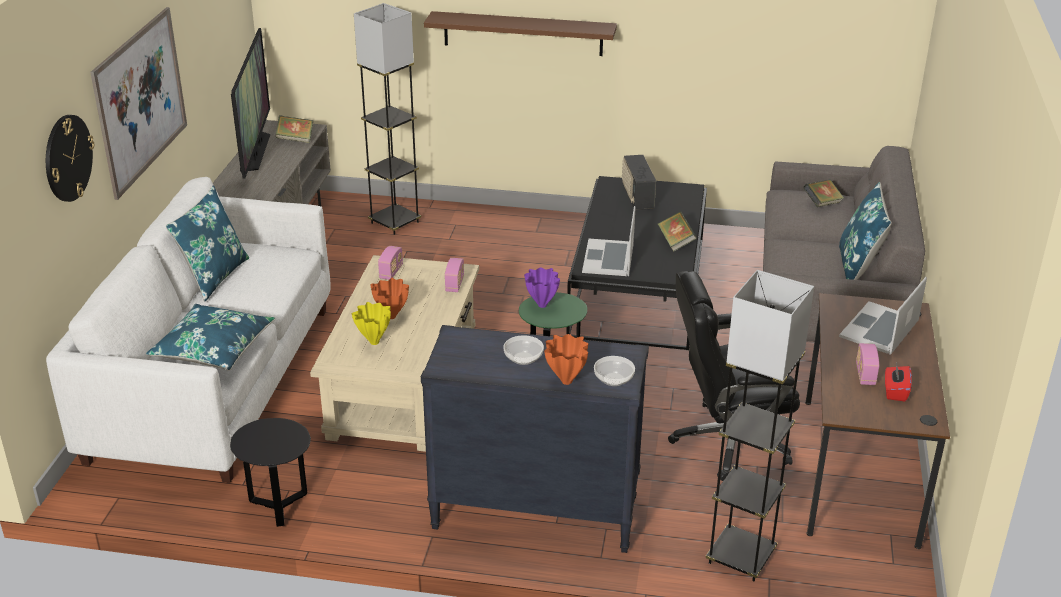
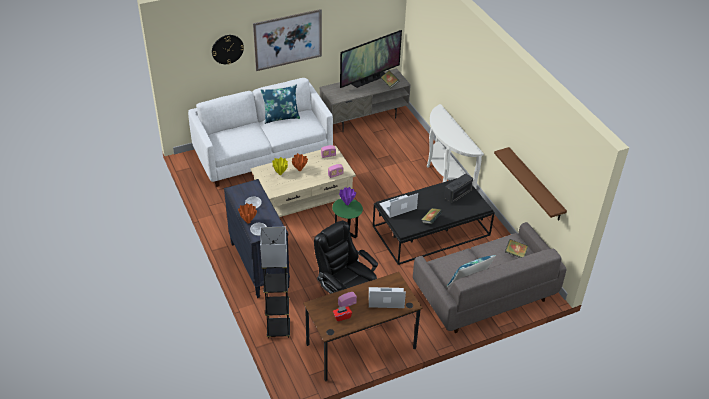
camera: 55 degrees right, 10 degrees up
(213, 348) = (239, 140): blue pillow -> none
(279, 507) = (213, 203): black side table -> none
(395, 222) = (407, 141): grey floor lamp -> none
(516, 220) = (445, 173): none -> white console table
(523, 33) = (468, 93): brown shelf -> brown shelf (535, 184)

